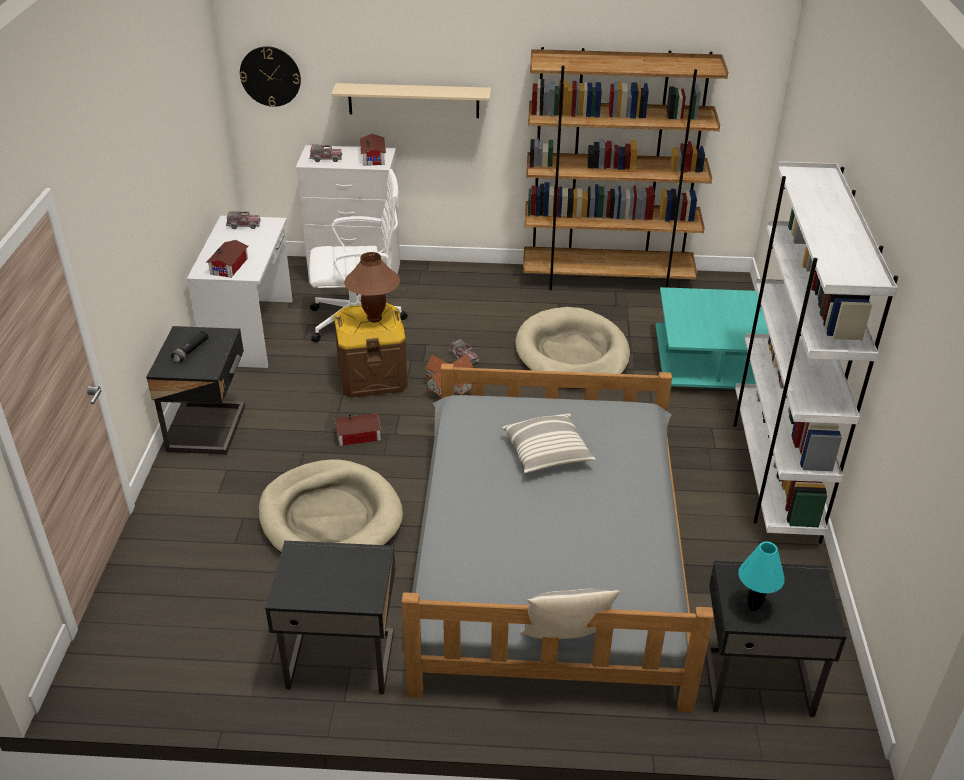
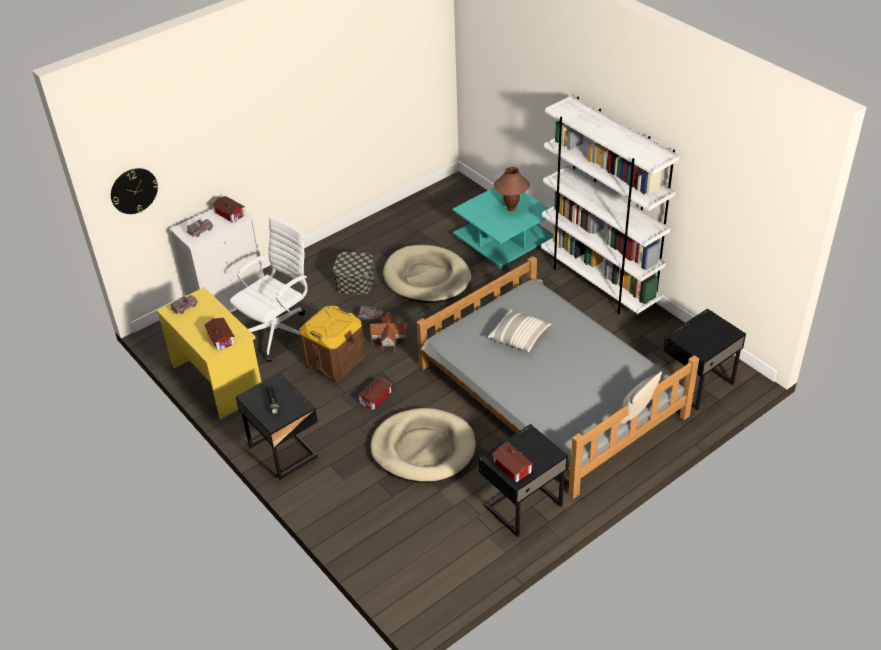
camera: 40 degrees left, 5 degrees up
(251, 331) = (218, 380): white desk -> yellow desk
(299, 579) = (512, 468): none -> toy house
(374, 318) = (334, 320): brown table lamp -> brown table lamp (511, 208)
(413, 100) = (237, 160): beige shelf -> none
(493, 318) = (355, 282): none -> storage box
(607, 279) = (388, 219): brown bookcase -> none
(753, 606) = (701, 345): turquoise table lamp -> none

